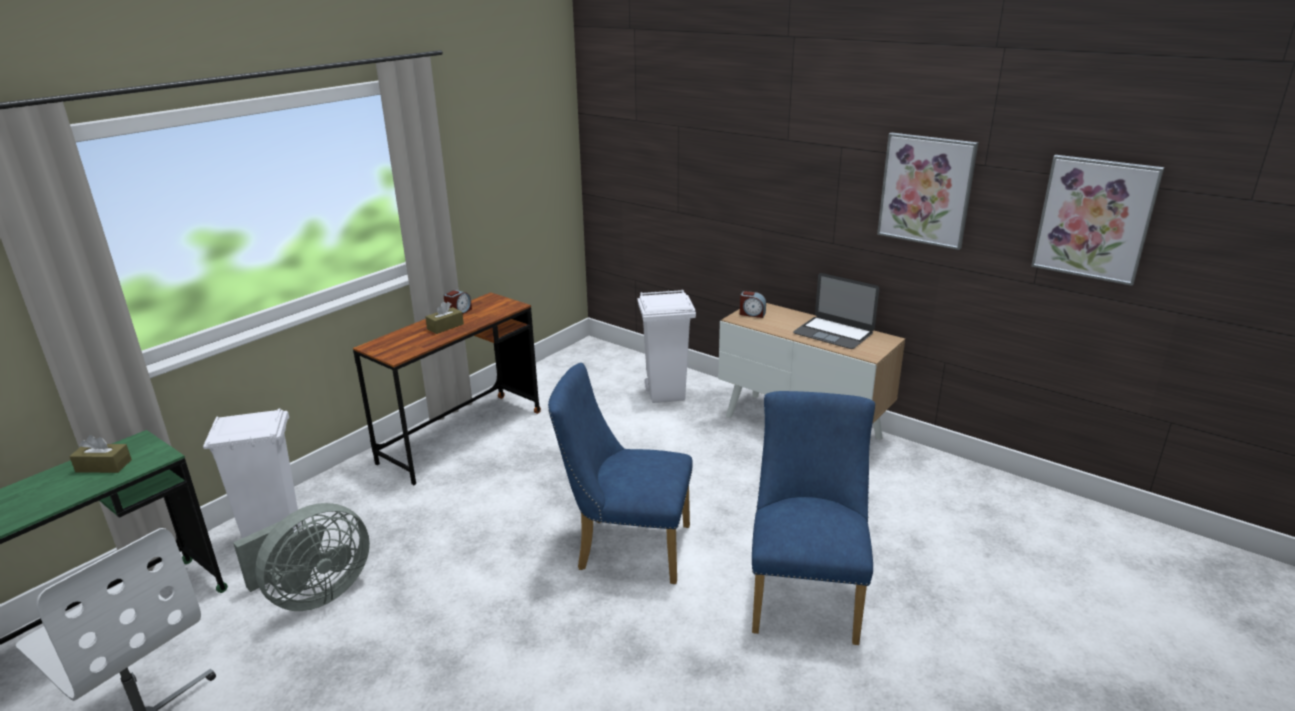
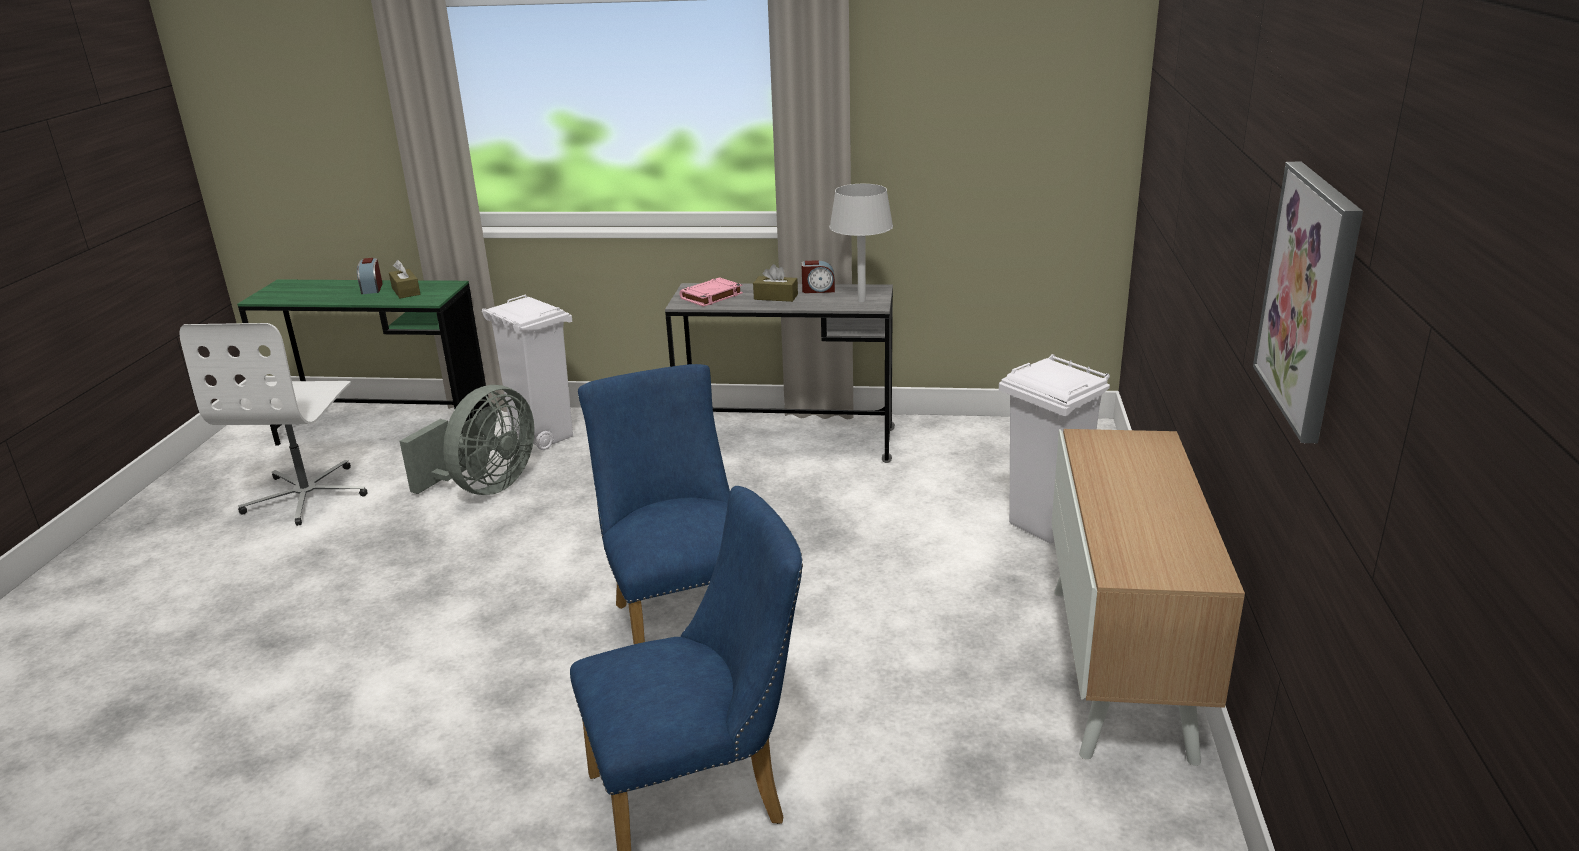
camera: 60 degrees right, 0 degrees up
(314, 594) = (485, 487): grey fan -> grey fan turned 75 degrees counterclockwise
(402, 345) = (711, 296): none -> pink book
(461, 437) = (787, 443): brown desk -> grey desk
(501, 306) = (862, 301): none -> grey table lamp
(752, 314) = (1119, 443): alarm clock -> alarm clock (372, 288)
(833, 333) = (1155, 522): laptop -> none
(1094, 218) = (1444, 464): picture -> none

